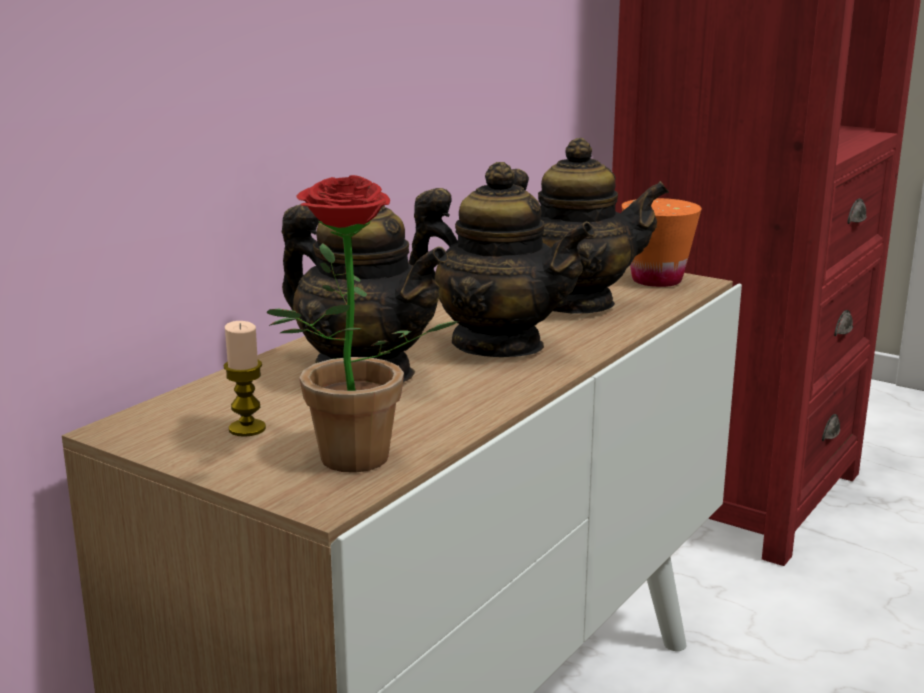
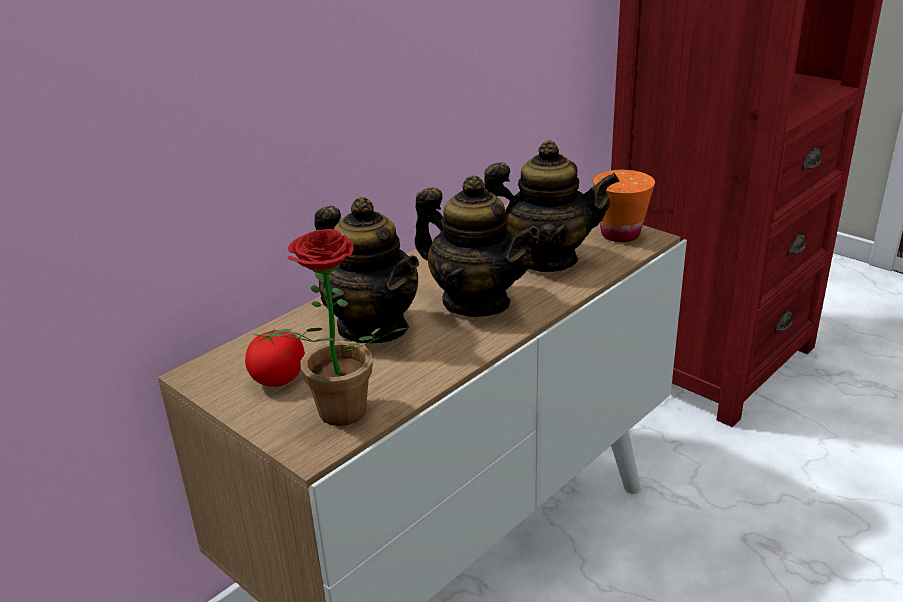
camera: 10 degrees right, 10 degrees up
(247, 429) = (278, 379): candle -> tomato

